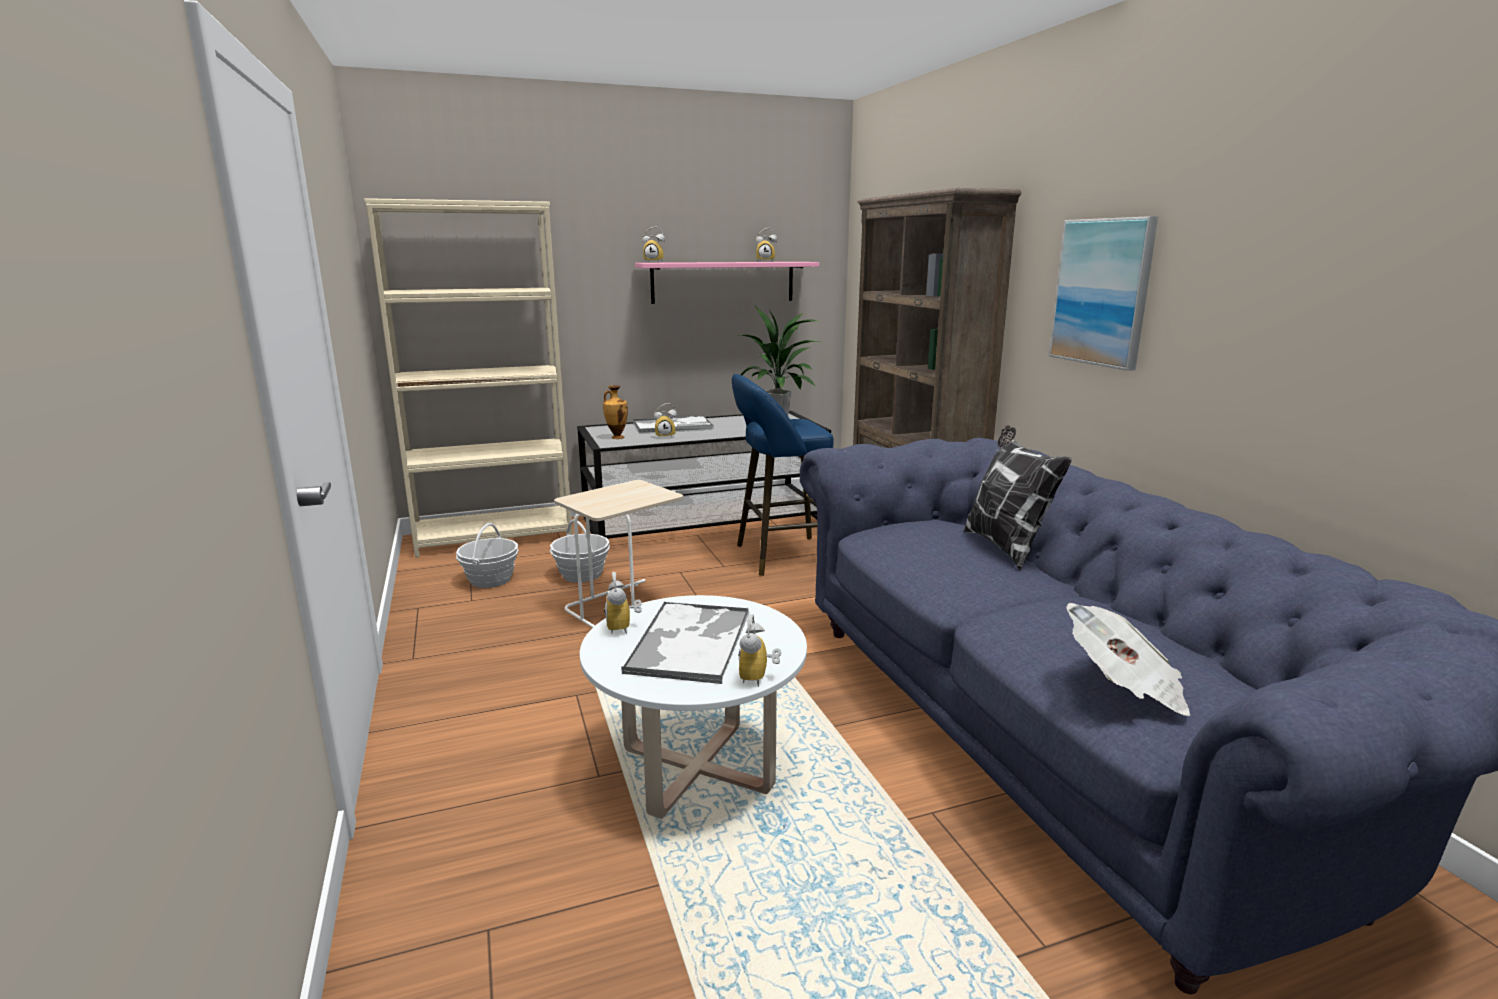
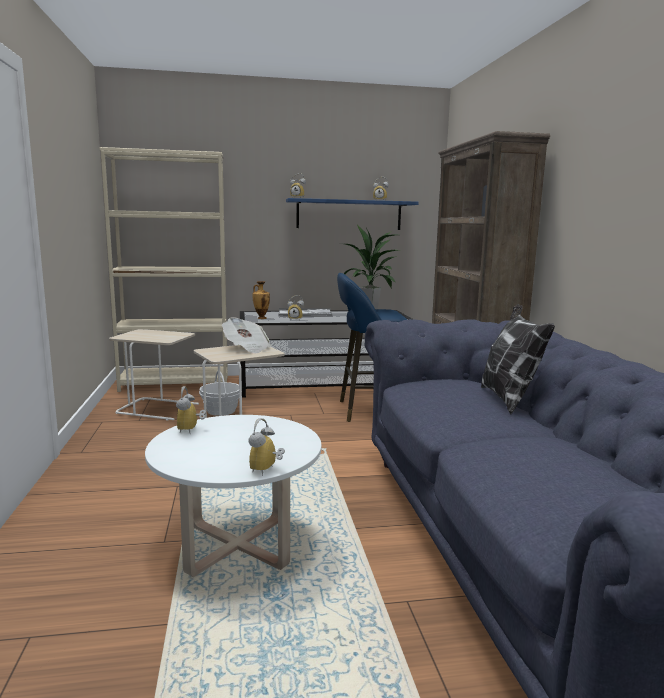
camera: 10 degrees right, 5 degrees down
(490, 580) = (158, 409): basket -> beige side table
(690, 641) = (232, 442): tray -> none
(723, 282) = (349, 215): pink shelf -> blue shelf
(1102, 292) = (604, 204): picture -> none
(1124, 686) = (551, 499): newspaper -> newspaper (246, 348)

